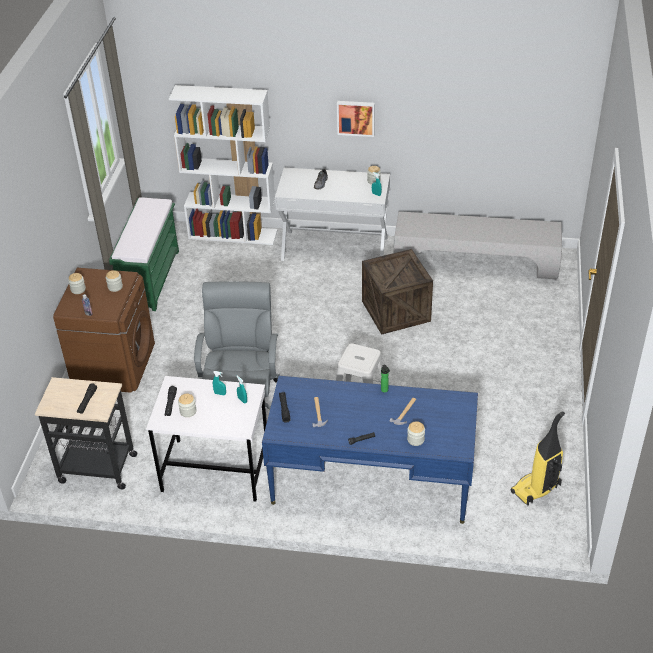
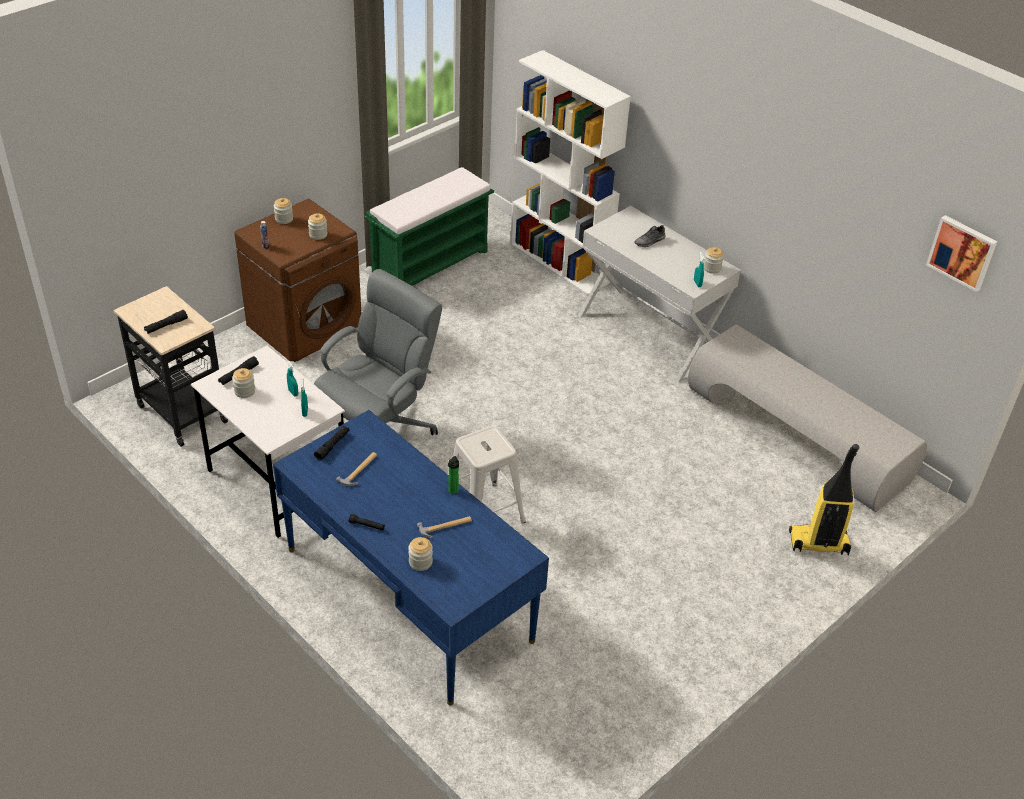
camera: 35 degrees right, 0 degrees up
(356, 117) = (719, 176): picture -> picture (962, 252)
(396, 311) = (639, 436): crate -> none
(536, 489) = (571, 727): vacuum cleaner -> vacuum cleaner (818, 544)

